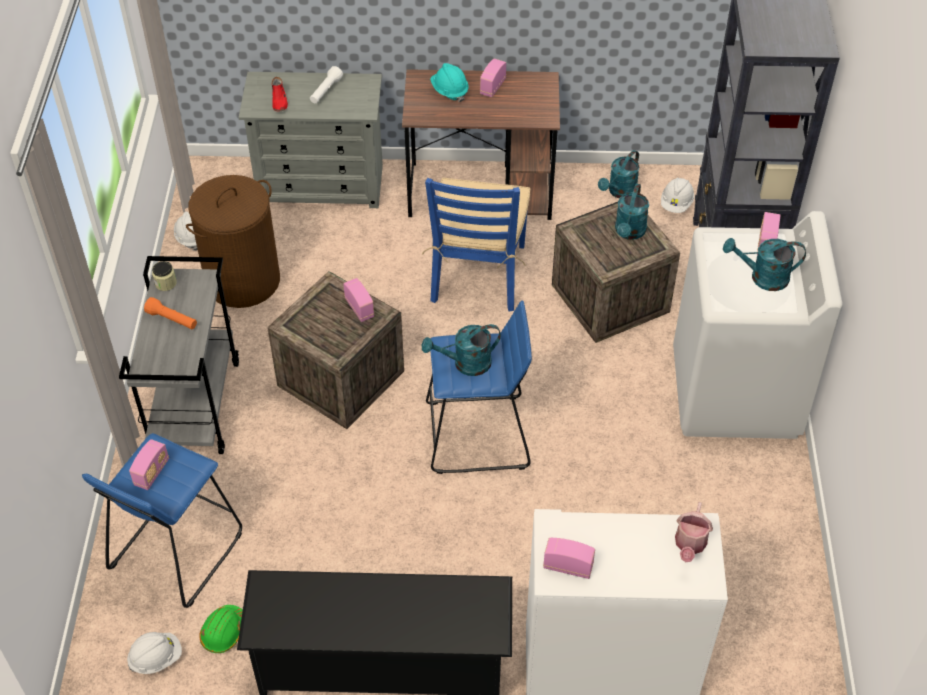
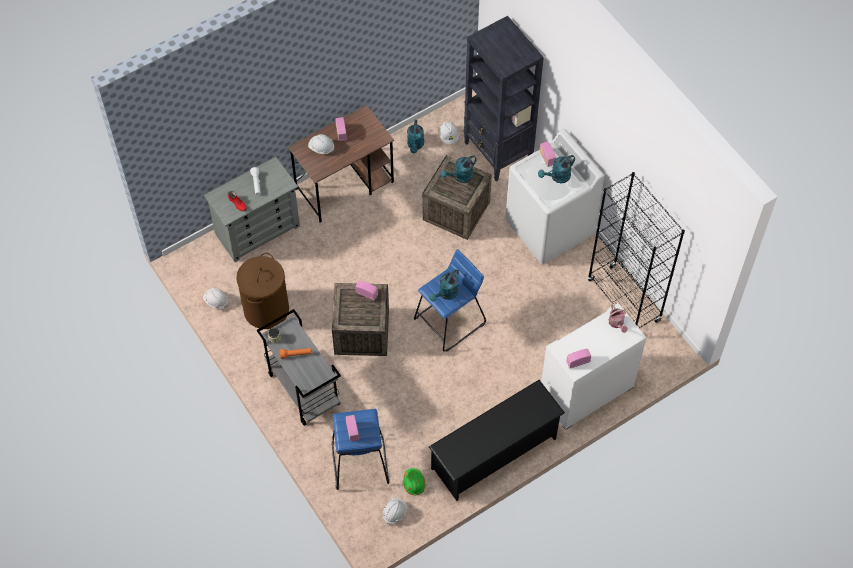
camera: 35 degrees left, 10 degrees up
(449, 91) = (321, 148): turquoise hard hat -> white hard hat
(478, 274) = (382, 235): blue chair -> none
(629, 232) = (460, 177): turquoise watering can -> turquoise watering can turned 75 degrees clockwise
(780, 561) = (624, 300): none -> black bookcase

